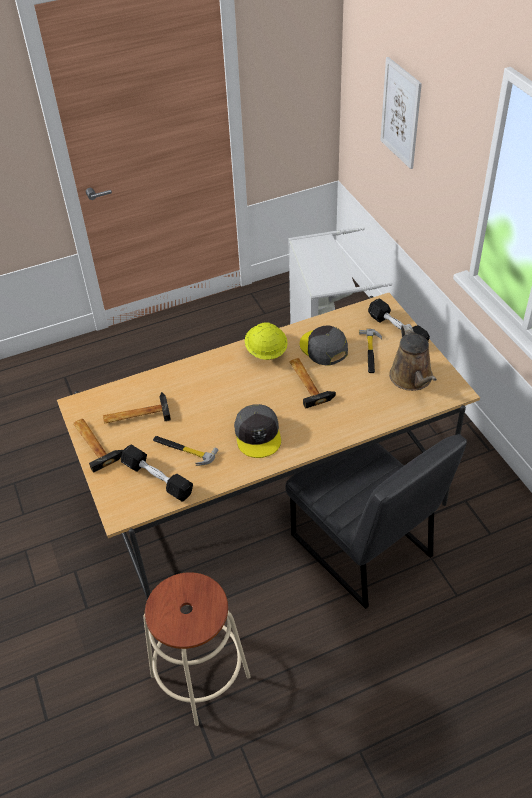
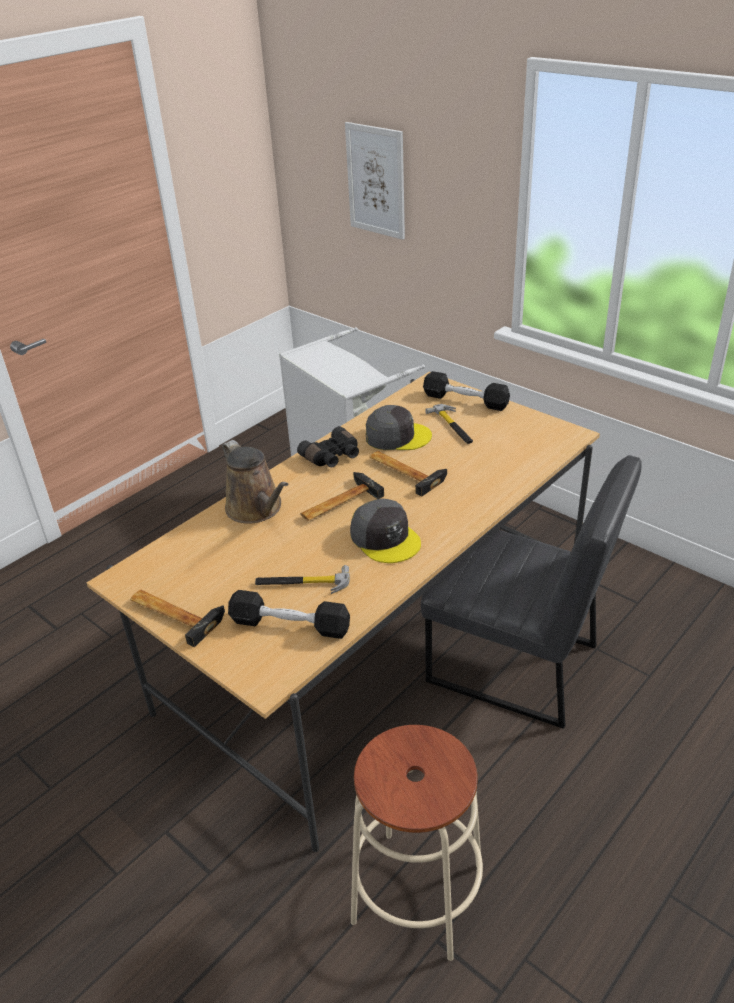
camera: 25 degrees left, 10 degrees down
(136, 414) = (211, 564): hammer -> hammer (337, 503)
(266, 351) = (332, 457): yellow hard hat -> black binoculars
(323, 348) = (397, 436): grey cap -> grey cap turned 150 degrees clockwise
(412, 379) = (517, 437): brown watering can -> brown watering can (257, 509)

